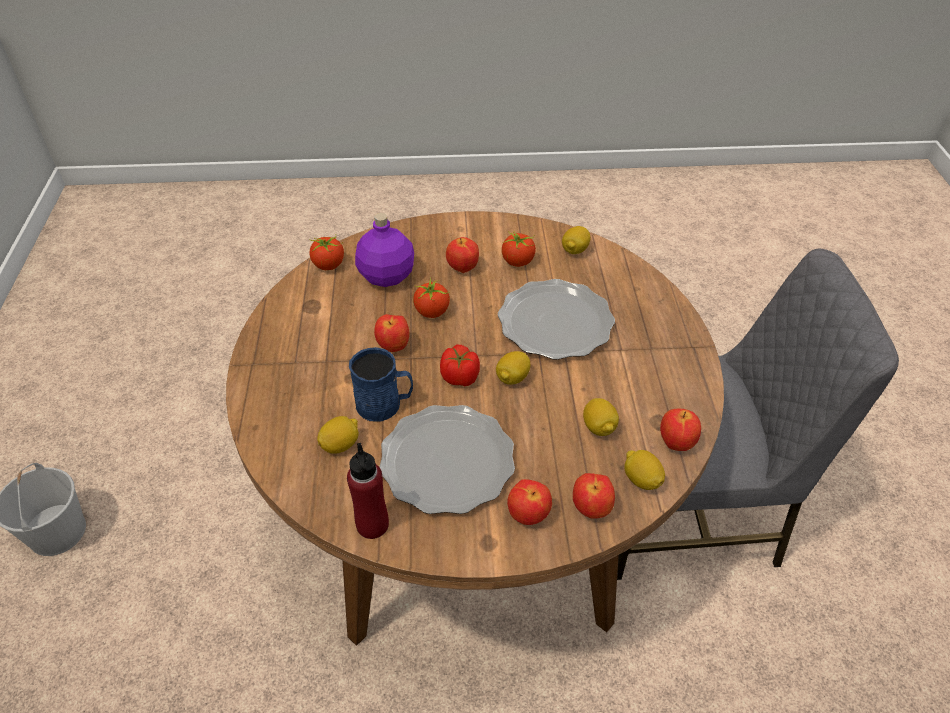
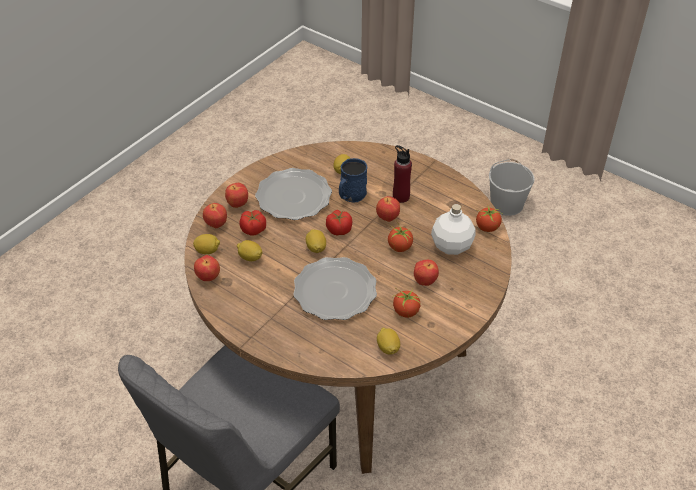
camera: 130 degrees right, 0 degrees up
(372, 525) = (289, 160): red bottle -> red bottle (401, 196)
(387, 276) = (451, 246): purple bottle -> white bottle
(552, 459) = (253, 230): none -> tomato

